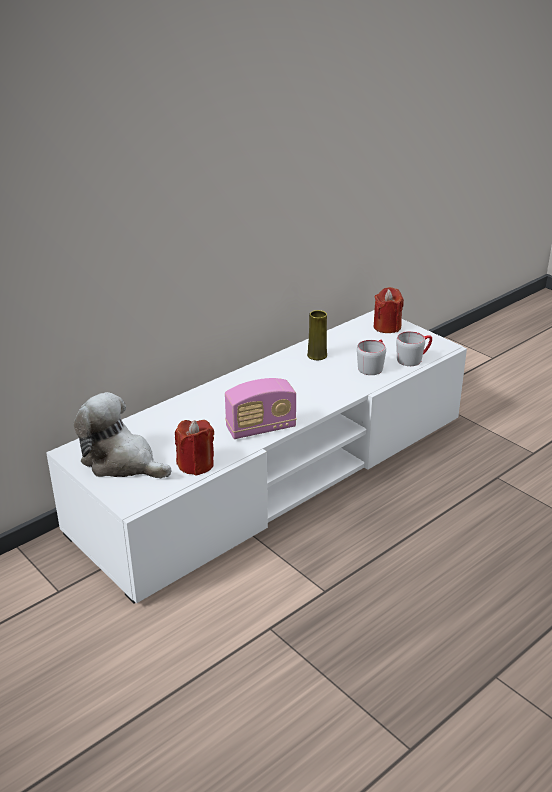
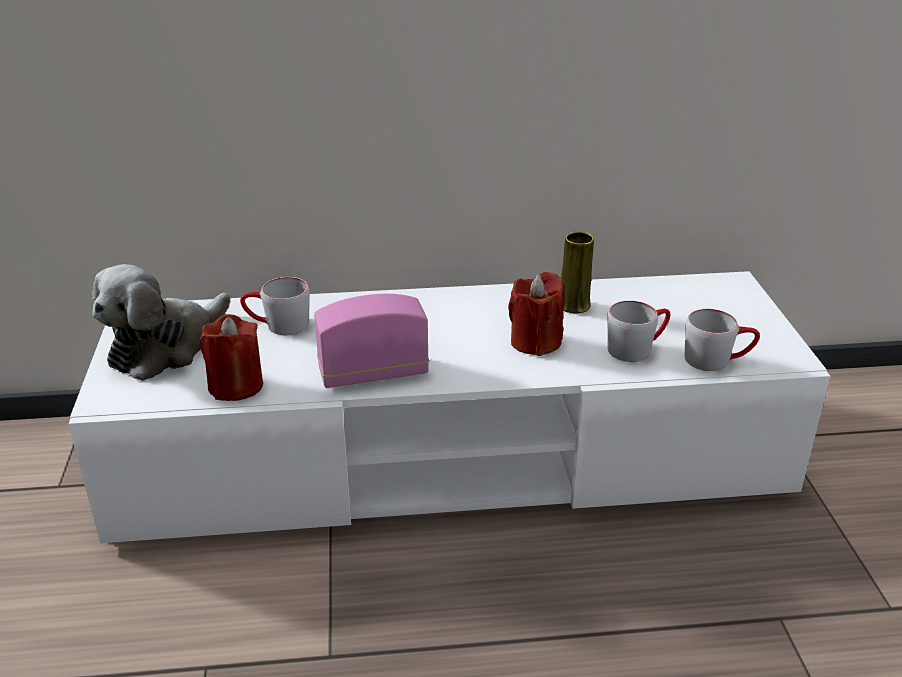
camera: 35 degrees right, 0 degrees up
(122, 462) = (165, 347): plush toy -> plush toy turned 120 degrees counterclockwise
(172, 425) = (277, 325): none -> grey mug
(261, 428) = (373, 373): radio -> radio turned 150 degrees clockwise
(387, 327) = (729, 301): red candle -> red candle (535, 342)

